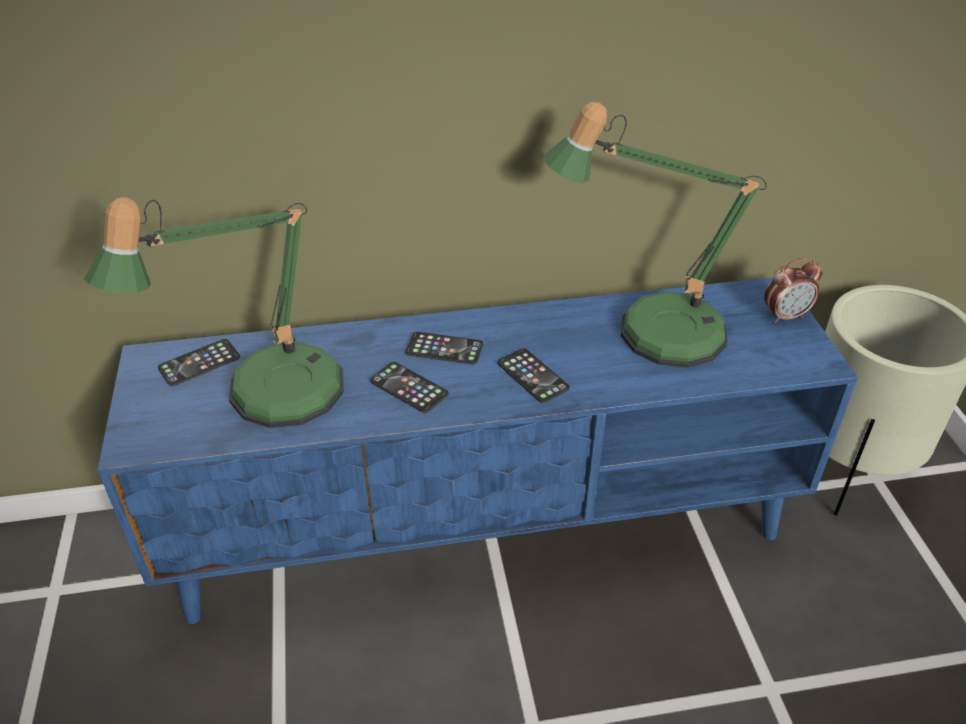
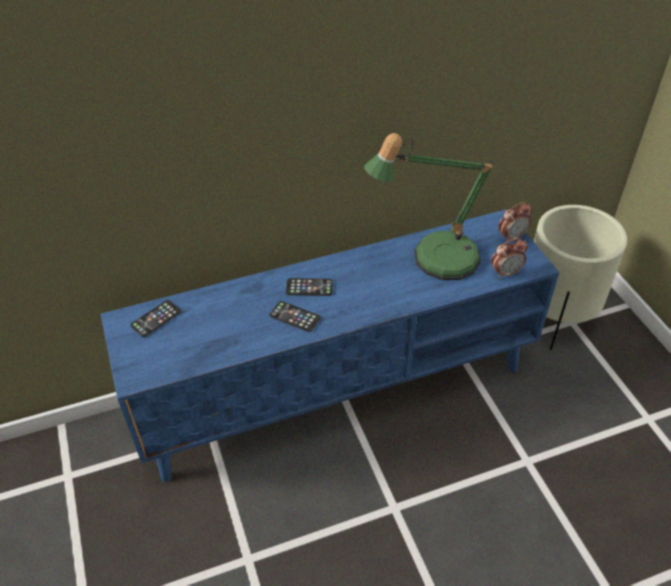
camera: 10 degrees left, 5 degrees up
(268, 397) = (208, 335): table lamp -> none
(532, 376) = (368, 298): phone -> none
(766, 367) = (506, 273): none -> alarm clock

